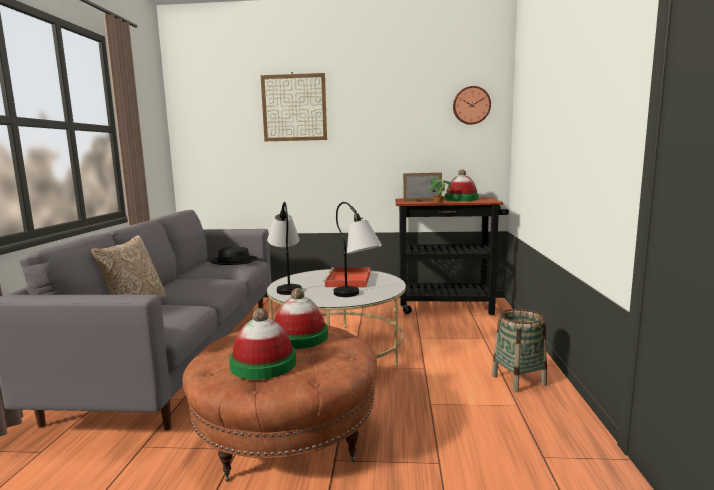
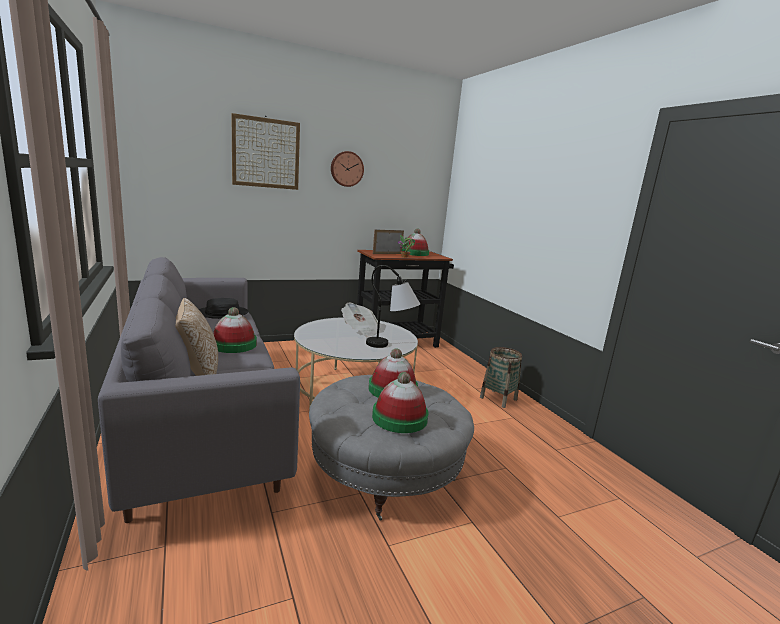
camera: 30 degrees left, 5 degrees up
(201, 285) = (233, 344): none -> hat
(287, 286) = (316, 340): table lamp -> none
(287, 434) = (386, 471): brown ottoman -> grey ottoman
(348, 280) = (360, 330): red tray -> newspaper
(471, 105) = (422, 173): wall clock -> wall clock (346, 169)

